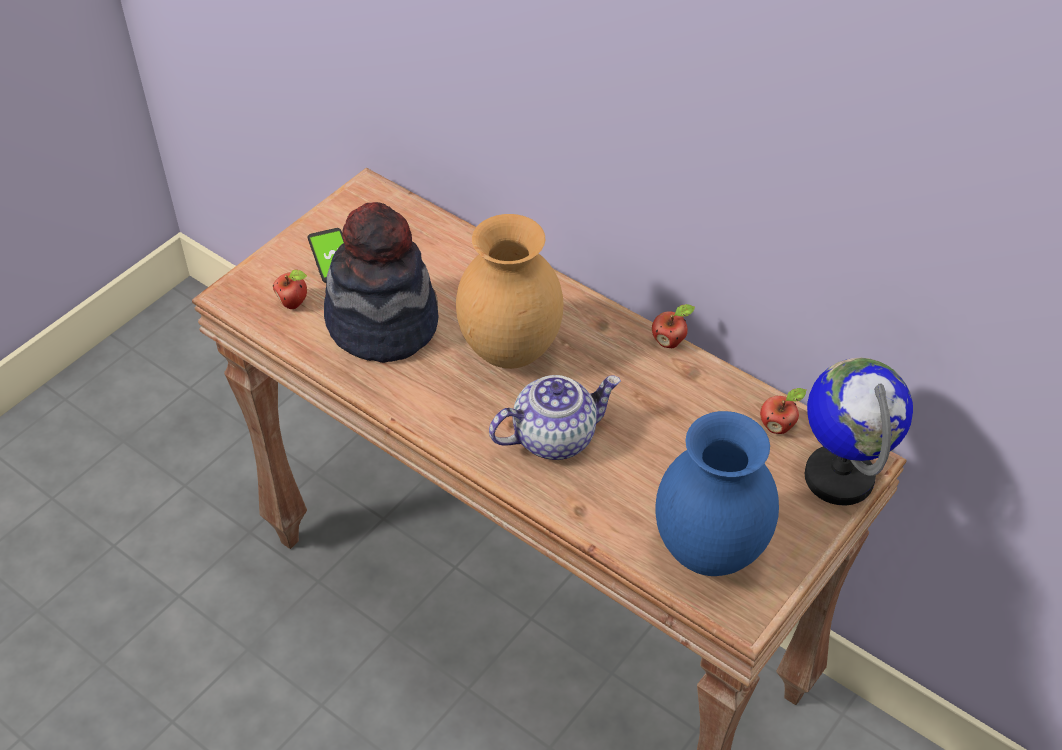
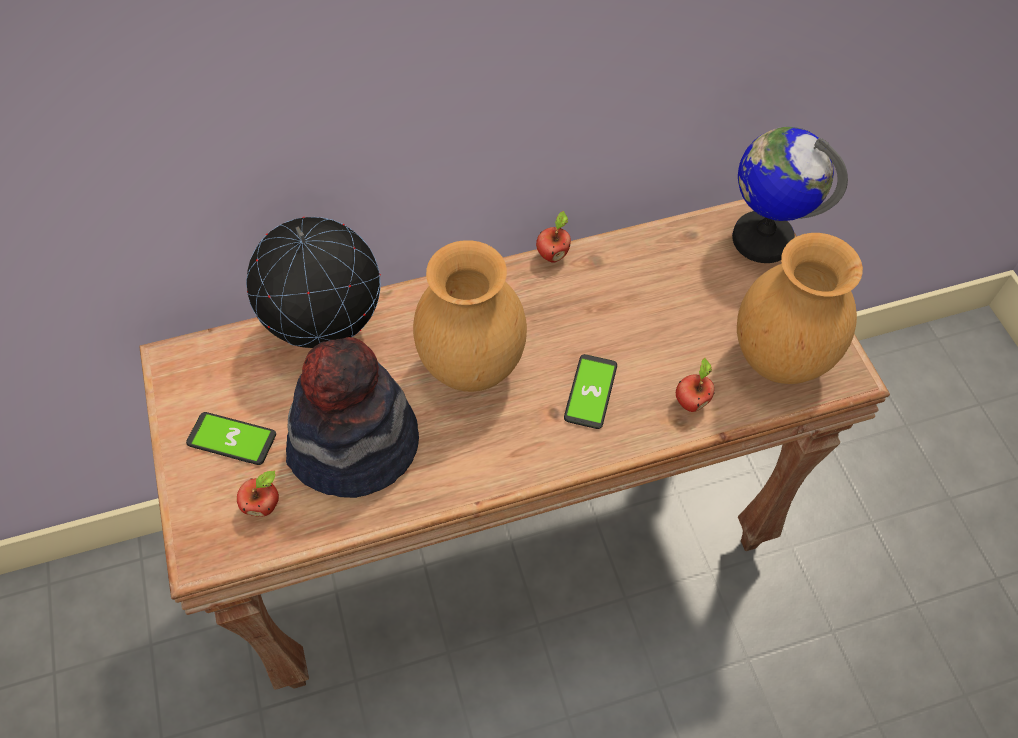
camera: 55 degrees left, 10 degrees up
(467, 252) = (327, 330): none -> globe
(554, 436) = (590, 392): teapot -> phone
(711, 551) = (778, 359): blue vase -> brown vase
(778, 427) = (689, 243): apple -> apple (690, 402)

